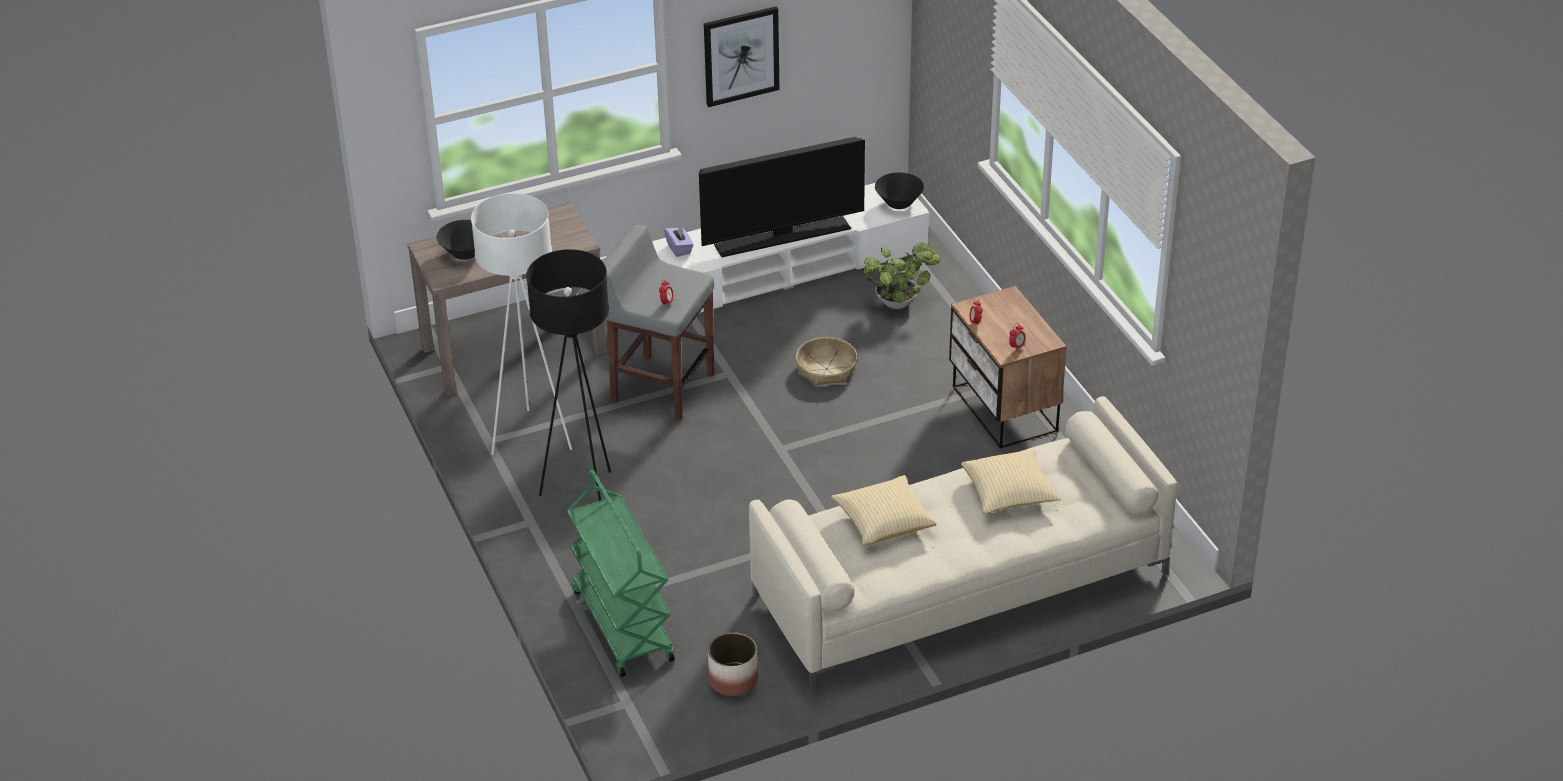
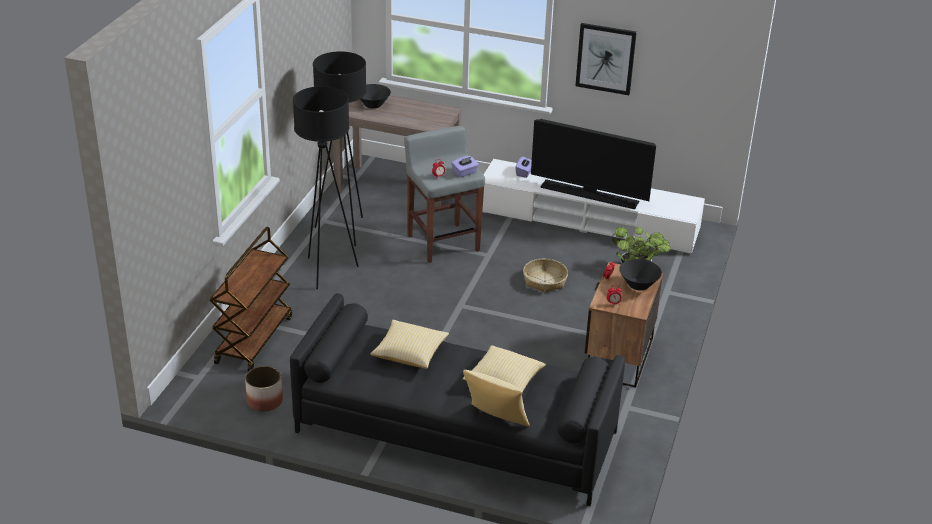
camera: 40 degrees right, 5 degrees down
(531, 438) = (344, 230): white floor lamp -> black floor lamp
(621, 624) = (254, 339): green cart -> brown cart
(687, 282) = (464, 172): none -> purple tissue box
(899, 203) = (683, 211): black bowl -> black bowl (638, 285)
(959, 585) = (455, 432): beige sofa -> black sofa
(1057, 538) = (494, 422): none -> pillow

